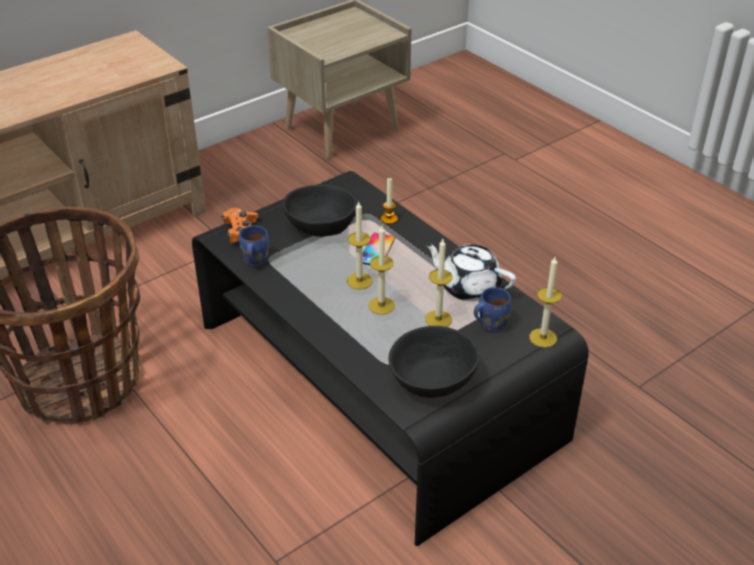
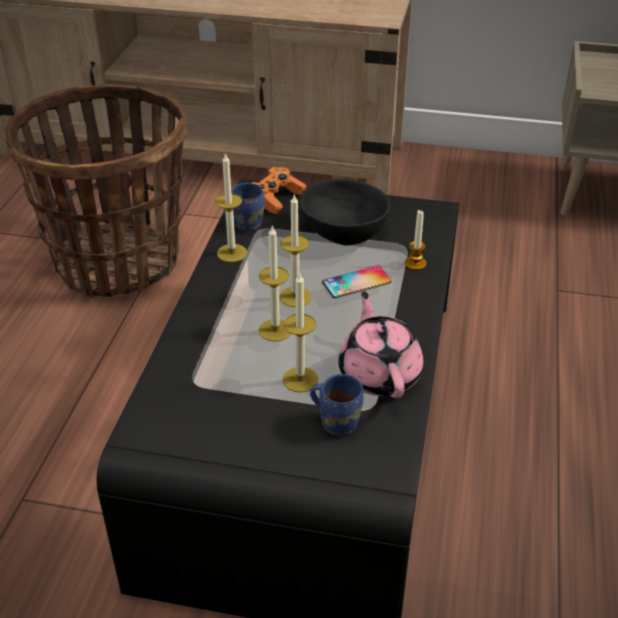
camera: 50 degrees right, 0 degrees up
(433, 380) = (200, 427): black bowl -> none
(468, 287) = (379, 373): white teapot -> pink teapot
(543, 338) = (364, 477): candle -> candle (232, 253)

